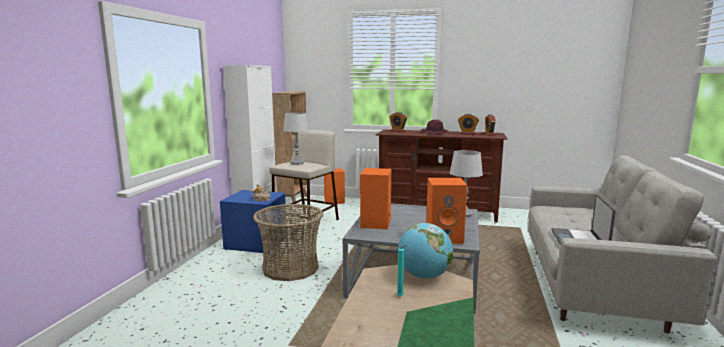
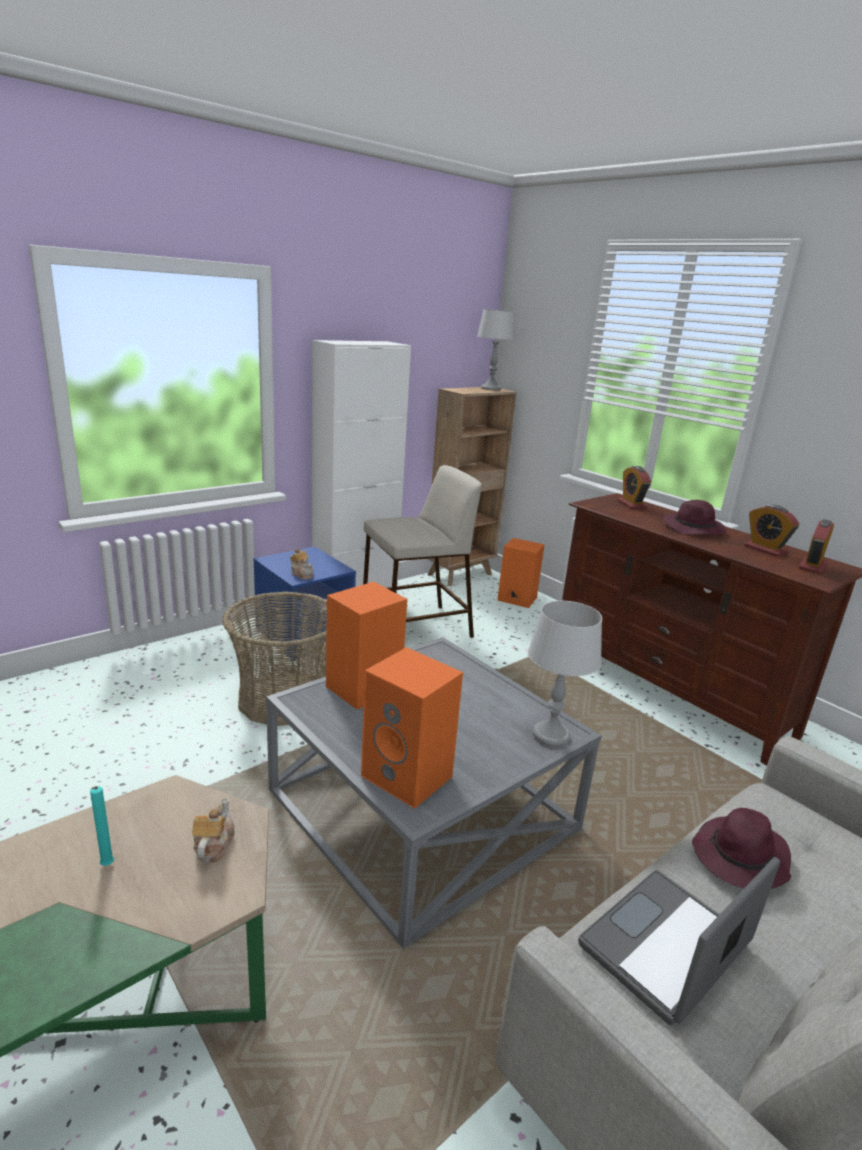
camera: 35 degrees right, 10 degrees up
(297, 163) = (406, 524): grey table lamp -> grey table lamp (491, 389)
(424, 276) = (213, 845): globe -> teapot
(560, 220) = (740, 858): none -> purple hat

